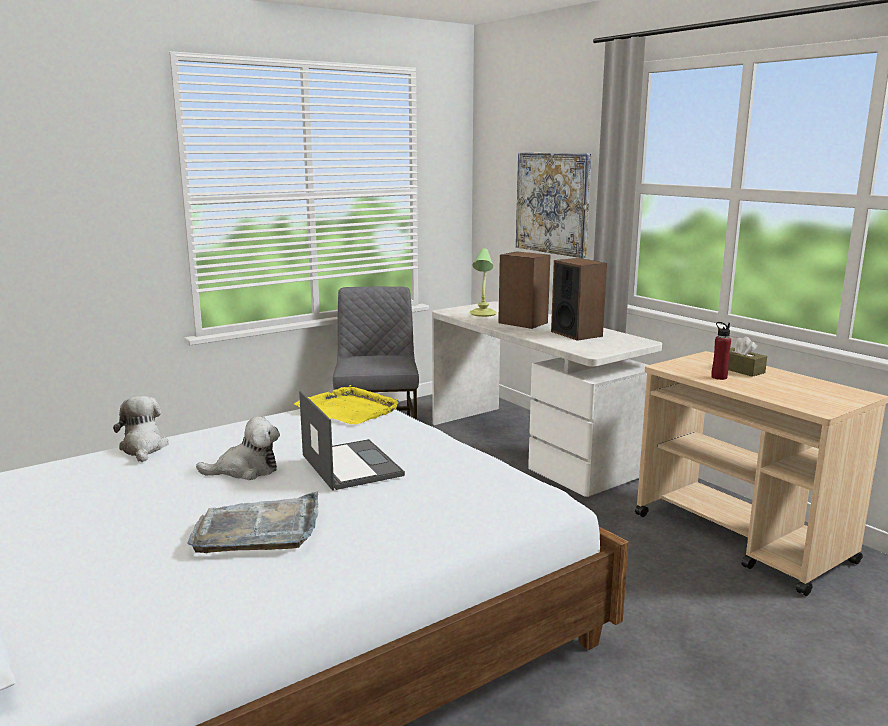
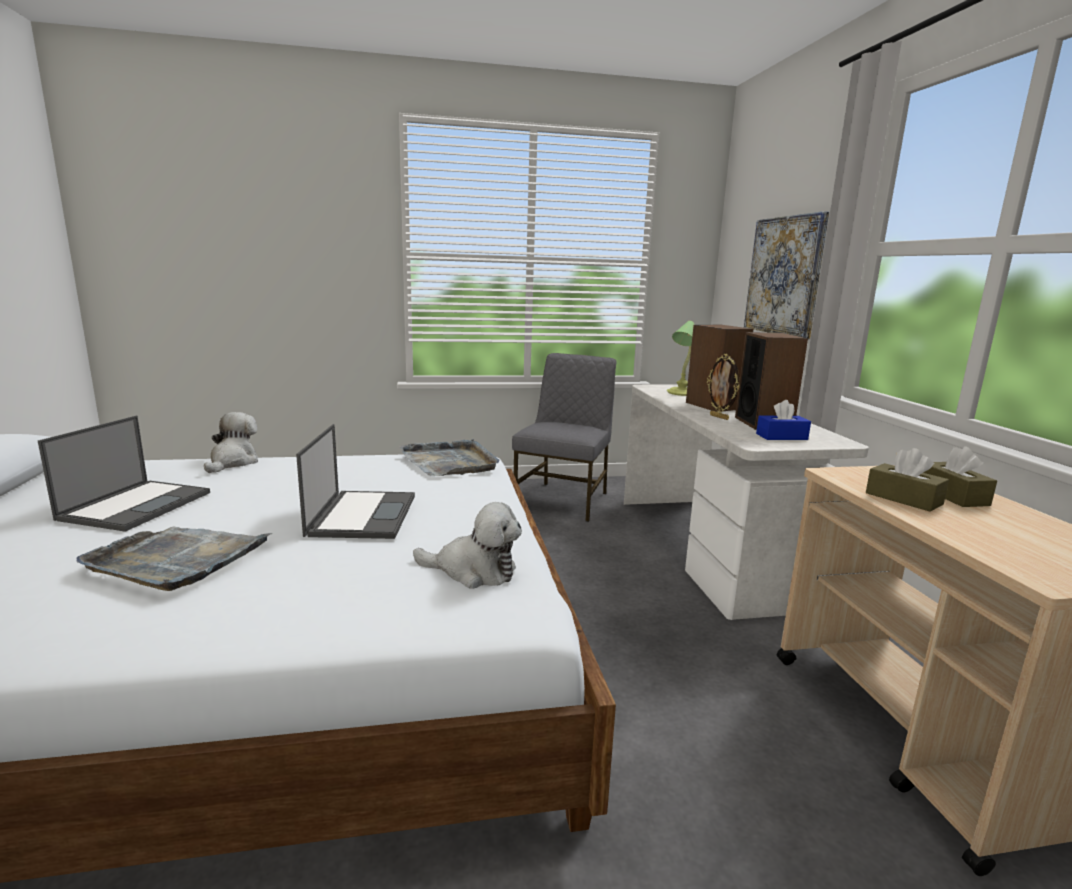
camera: 25 degrees right, 0 degrees up
(129, 502) = (137, 505): none -> laptop
(246, 470) = (272, 499): plush toy -> plush toy (473, 571)
(349, 409) = (450, 462): yellow tray -> grey tray
(540, 333) = (719, 417): none -> picture frame
(601, 343) = (781, 436): none -> blue tissue box
(719, 377) = (903, 499): red bottle -> brown tissue box

